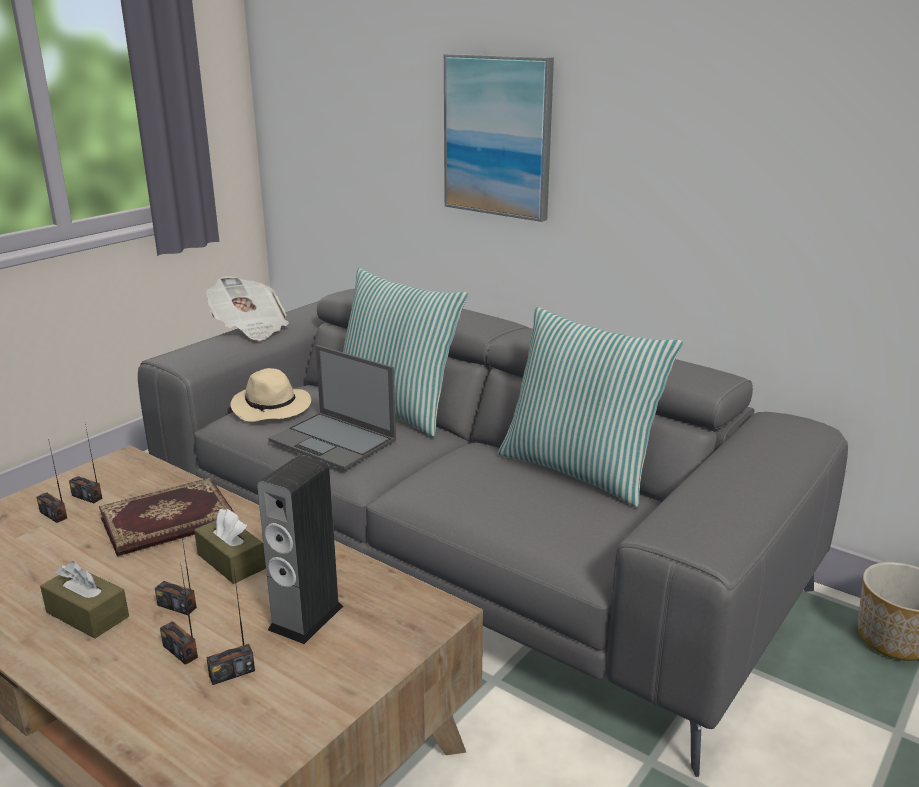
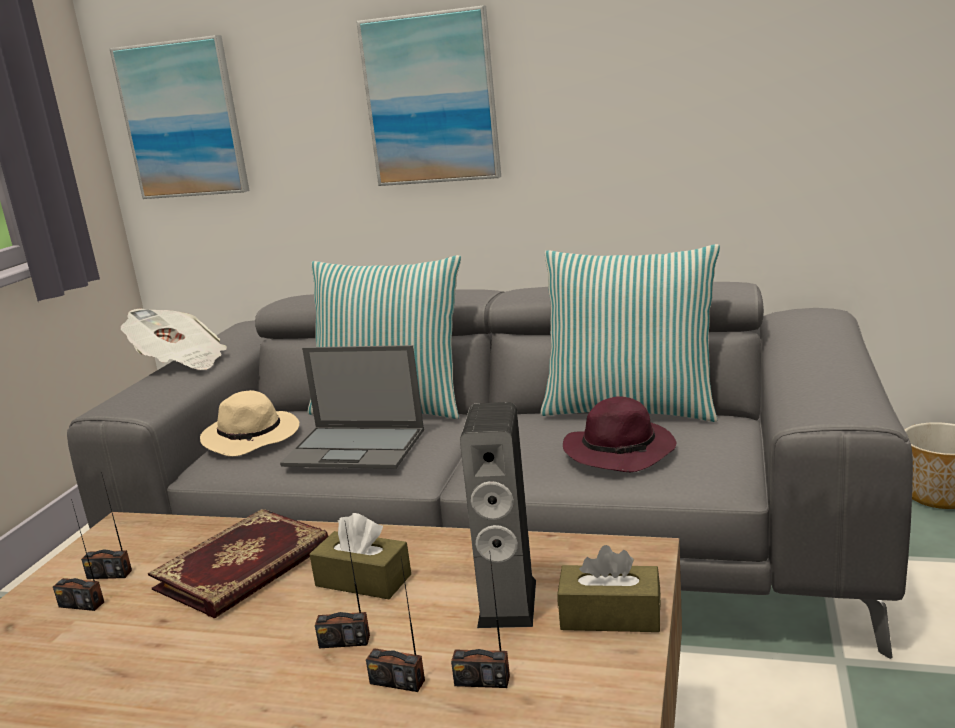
camera: 20 degrees left, 5 degrees down
(87, 614) = (237, 686): brown tissue box -> brown tissue box (610, 616)
(232, 673) = (482, 680): radio -> radio turned 60 degrees clockwise
(309, 115) = (183, 120): none -> picture
(526, 510) = (621, 451): none -> purple hat

